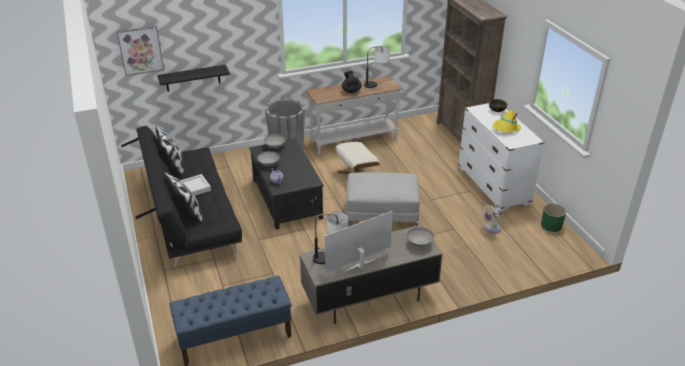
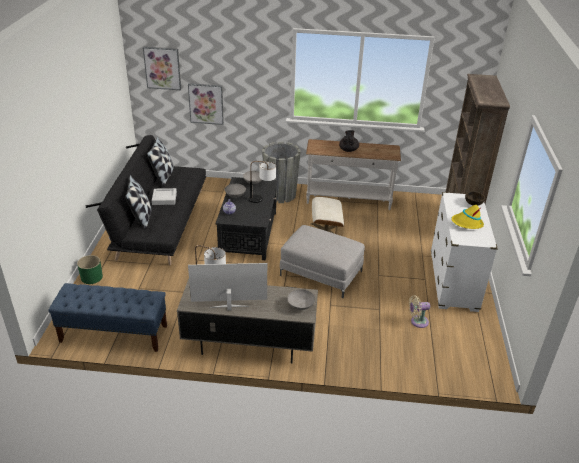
camera: 25 degrees right, 0 degrees up
(193, 78) = (206, 103): black shelf -> picture
(376, 84) = (378, 149): table lamp -> table lamp (262, 200)
(551, 225) = (484, 340): green planter -> green planter (91, 277)

